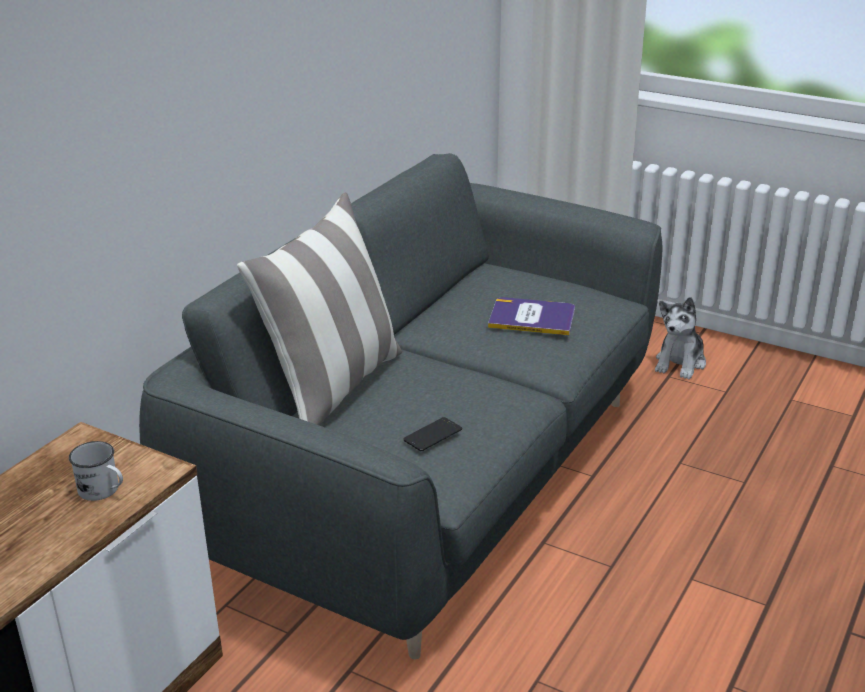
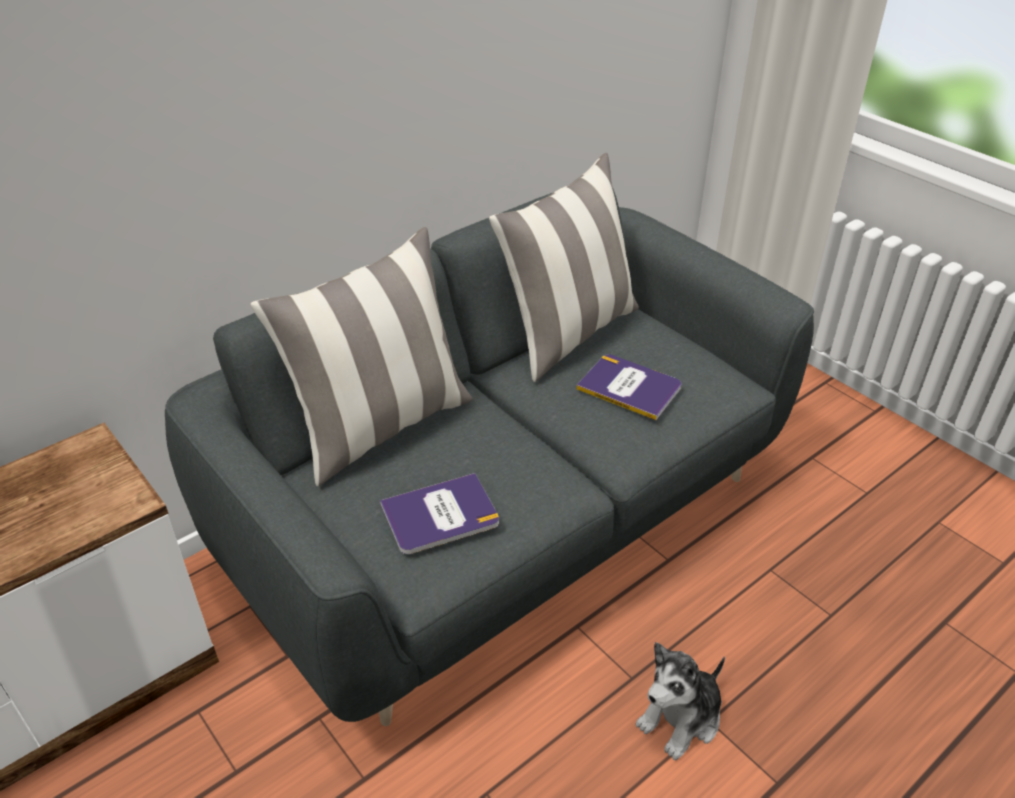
camera: 20 degrees right, 10 degrees up
(103, 491) = (67, 513): white mug -> none
(433, 435) = (440, 515): phone -> book
(451, 291) = (567, 333): none -> pillow
(680, 363) = (832, 444): plush toy -> plush toy (681, 718)

